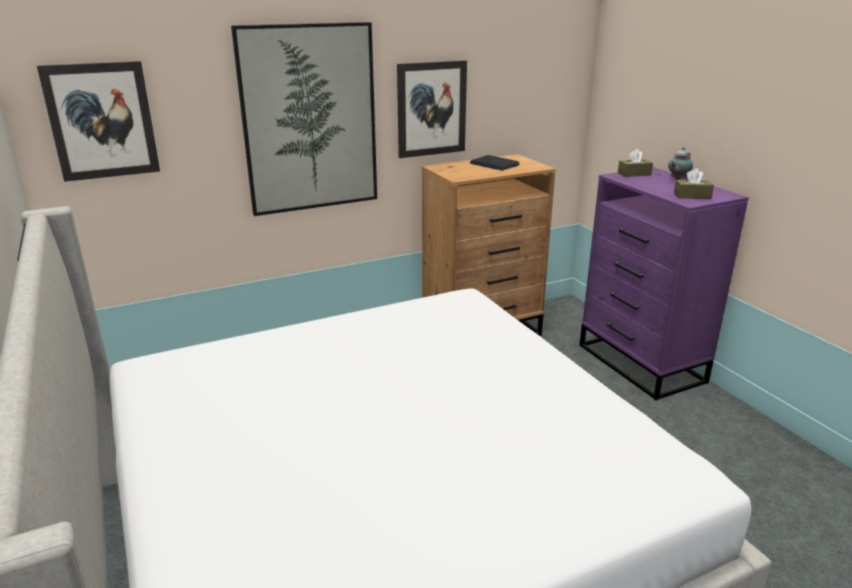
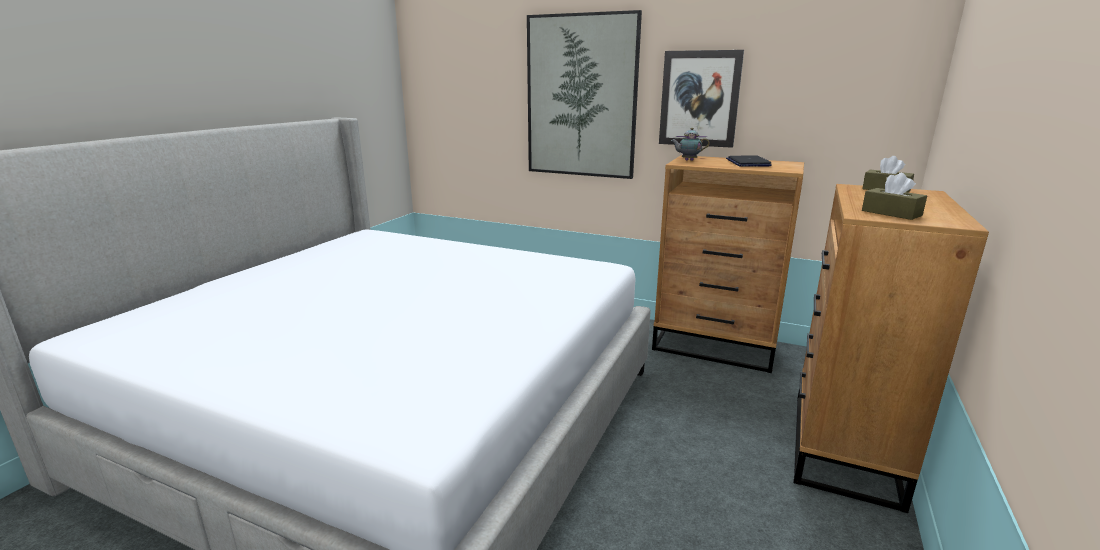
camera: 50 degrees right, 5 degrees down
(102, 121) = (445, 83): picture -> none
(641, 364) = (843, 448): purple dresser -> brown dresser
(677, 179) = (932, 202): teapot -> teapot (687, 160)

